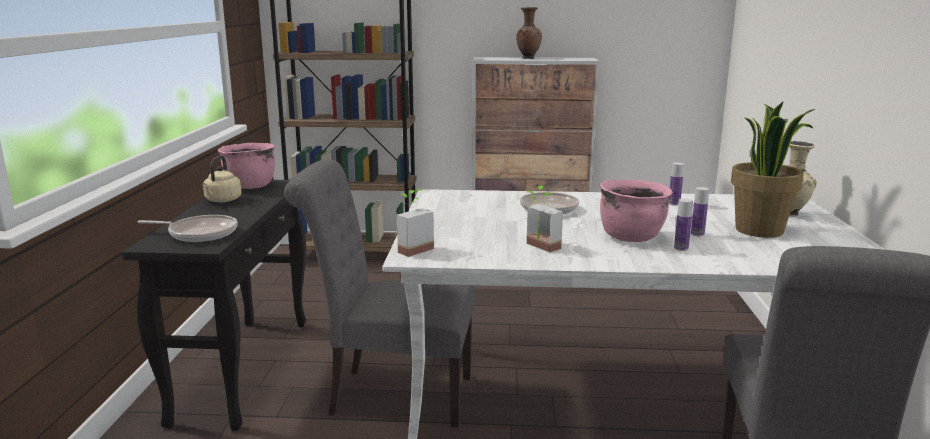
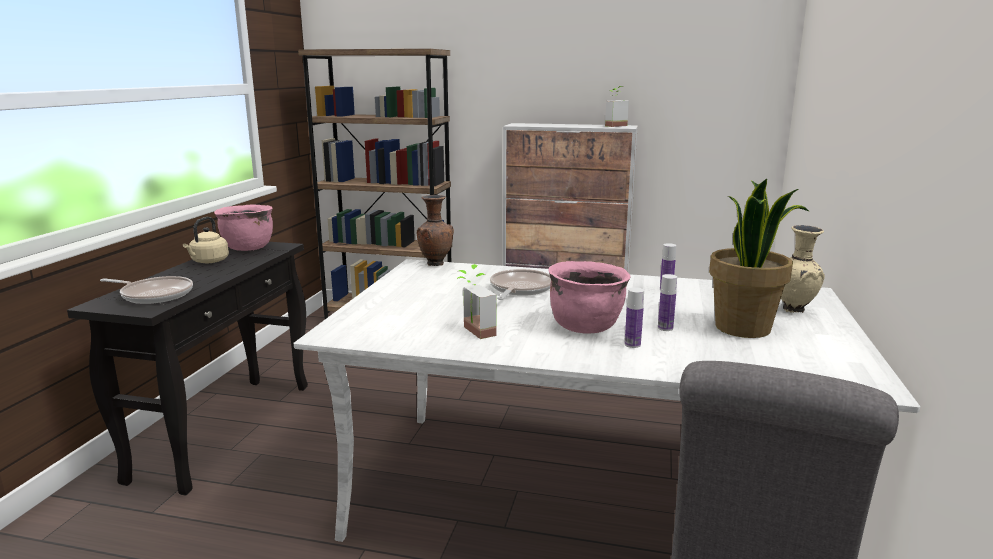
camera: 10 degrees right, 0 degrees up
(392, 395) = (352, 472): grey chair -> none
(411, 249) = (338, 325): potted plant -> potted plant (613, 125)
(528, 58) = (563, 125): brown vase -> brown vase (435, 264)

